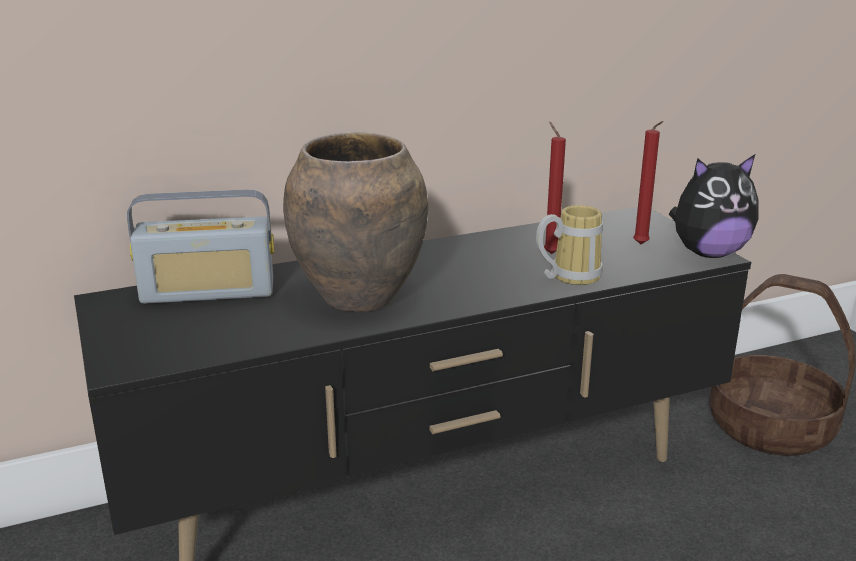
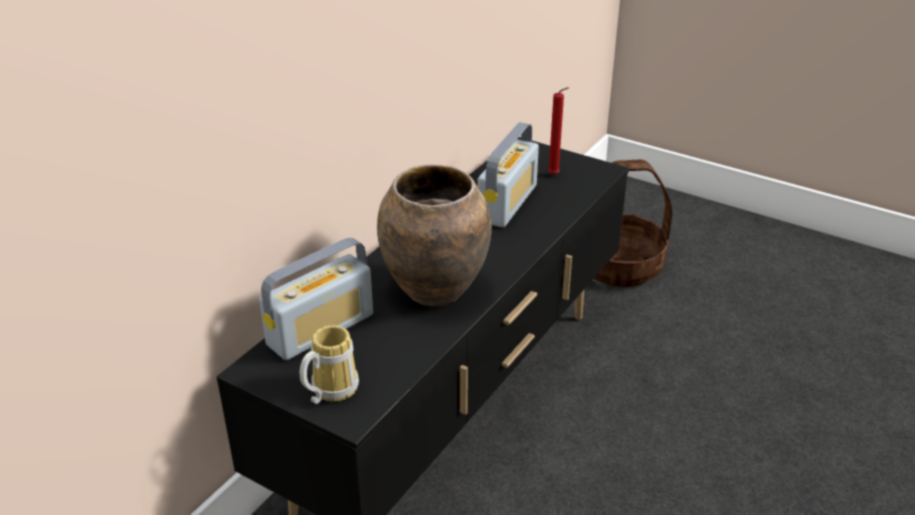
camera: 35 degrees left, 10 degrees up
(549, 253) = (507, 203): red candle -> radio
(568, 276) = (541, 220): mug -> mug (329, 390)
(708, 253) = (599, 169): plush toy -> none

